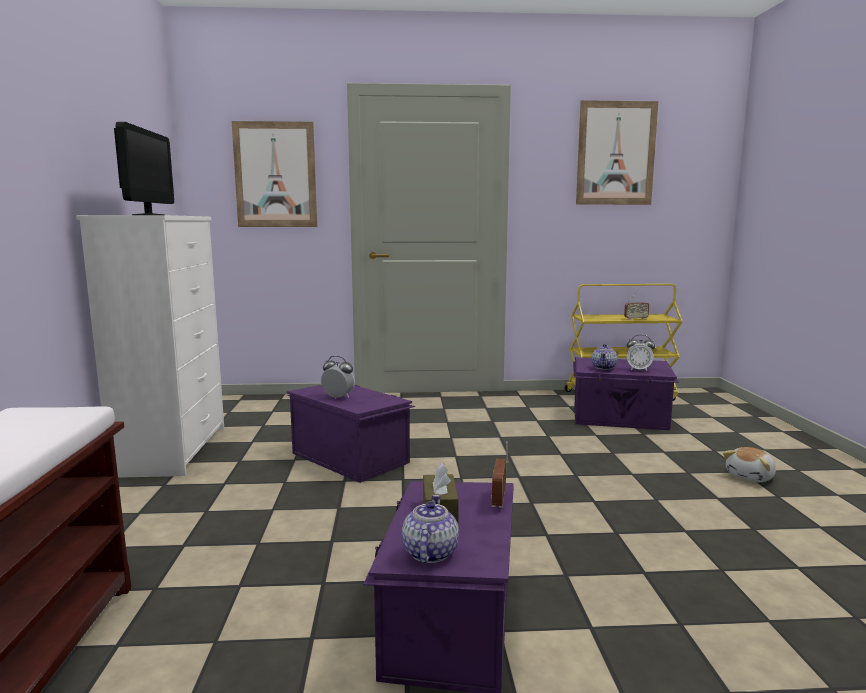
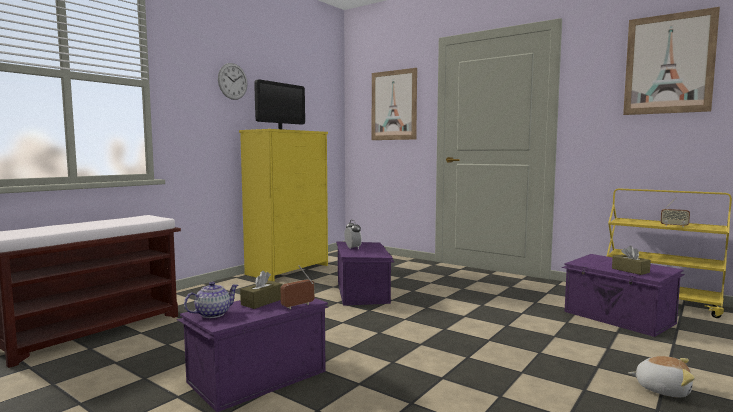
camera: 40 degrees right, 5 degrees down
(55, 119) = (232, 81): none -> wall clock
(174, 450) = (289, 269): white dresser -> yellow dresser
(604, 367) = (597, 264): teapot -> none
(639, 370) = (630, 270): alarm clock -> brown tissue box
(751, 477) = (662, 389): plush toy -> plush toy turned 150 degrees counterclockwise

